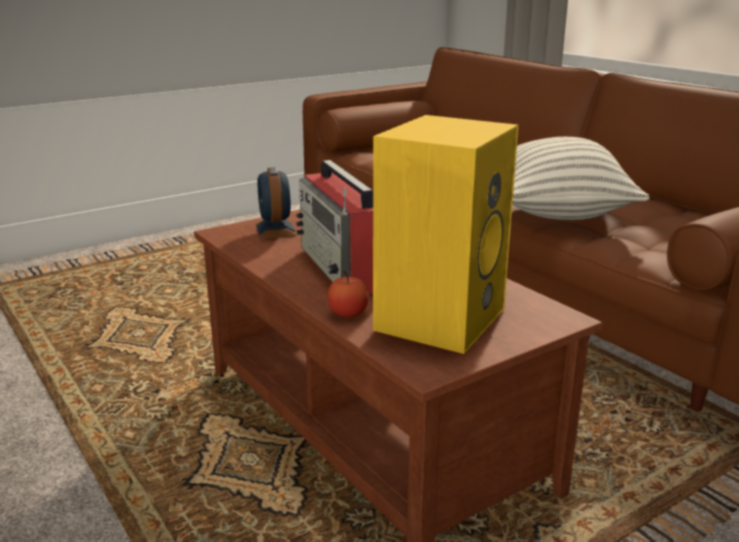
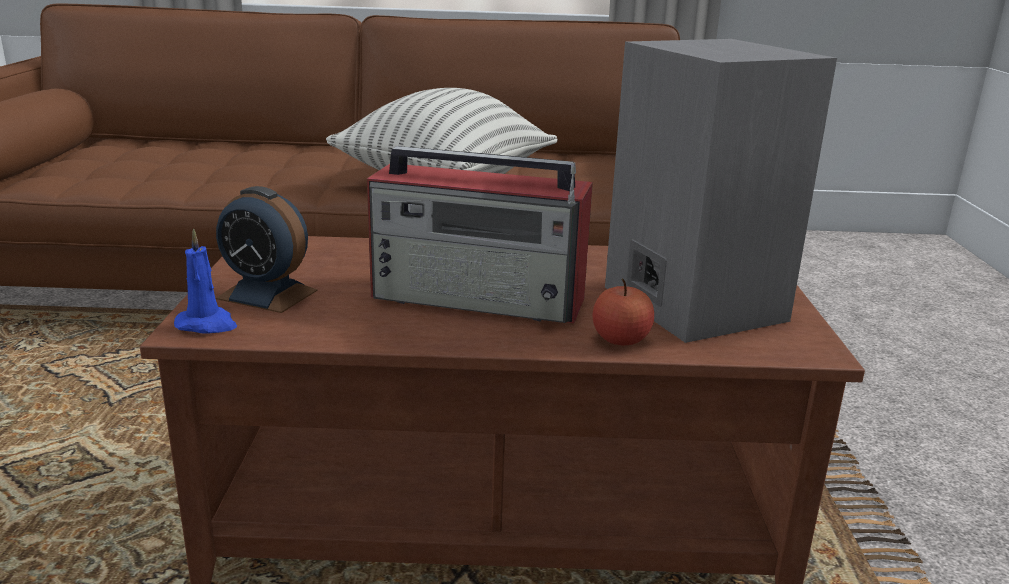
camera: 55 degrees left, 0 degrees up
(227, 233) = (207, 325): none -> blue candle
(439, 317) = (688, 302): yellow speaker -> grey speaker

